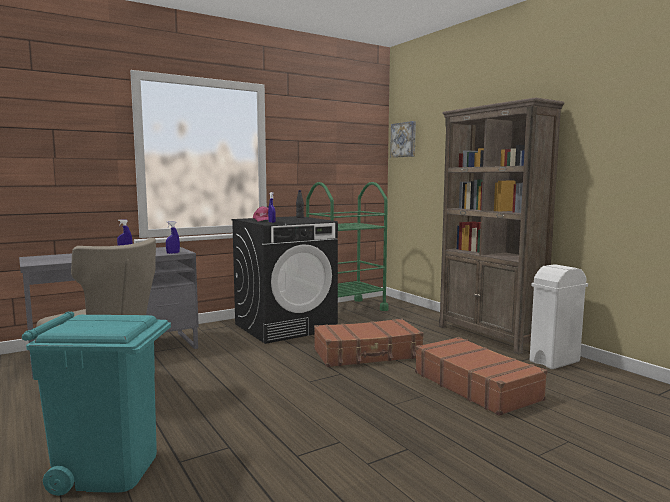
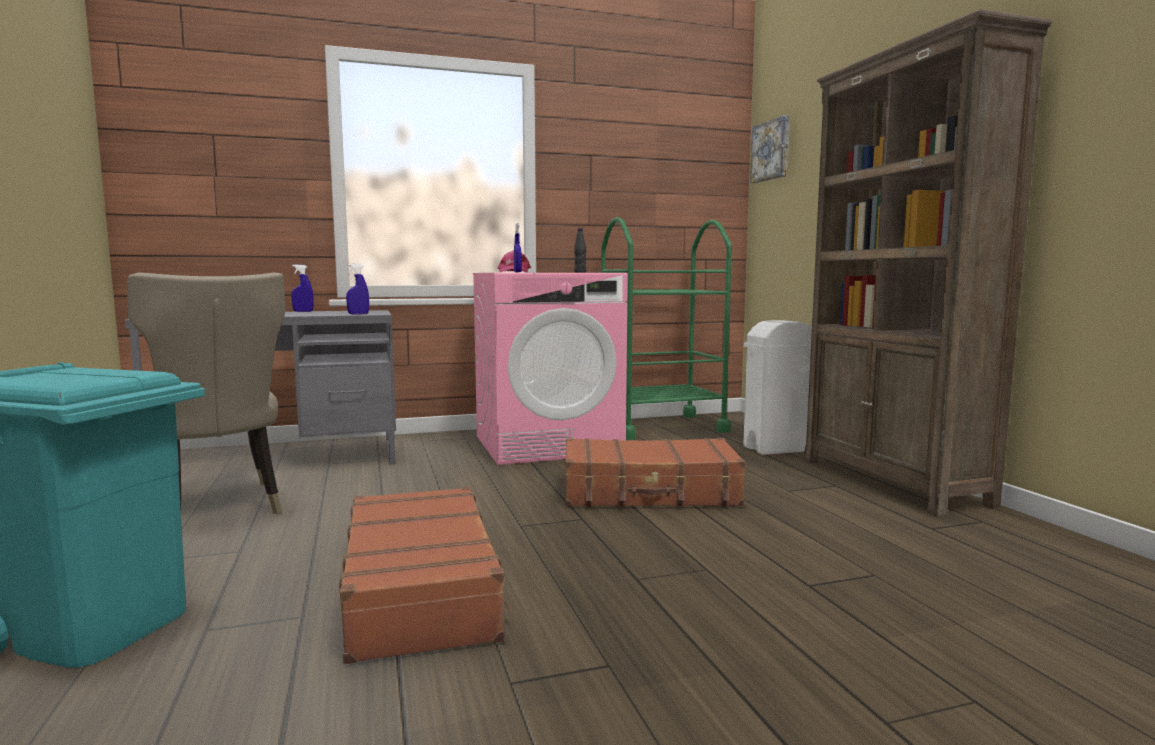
camera: 15 degrees right, 0 degrees up
(285, 327) = (548, 444): black washing machine -> pink washing machine
(476, 386) = (819, 563): brown suitcase -> brown suitcase (422, 589)
(553, 361) = (1007, 535): white trash can -> white trash can (776, 449)

